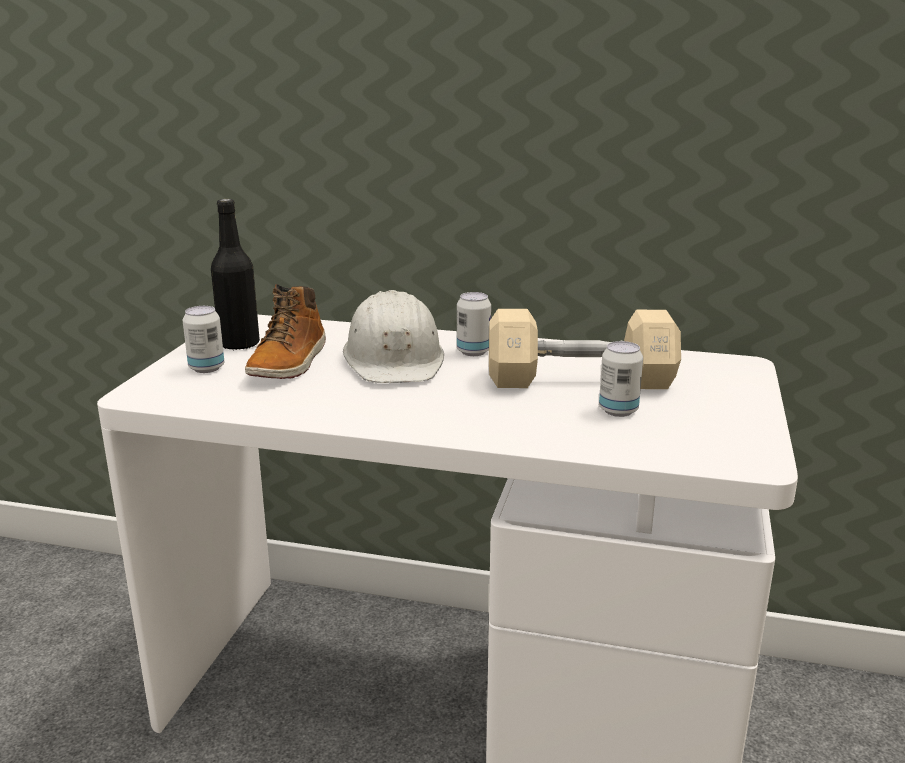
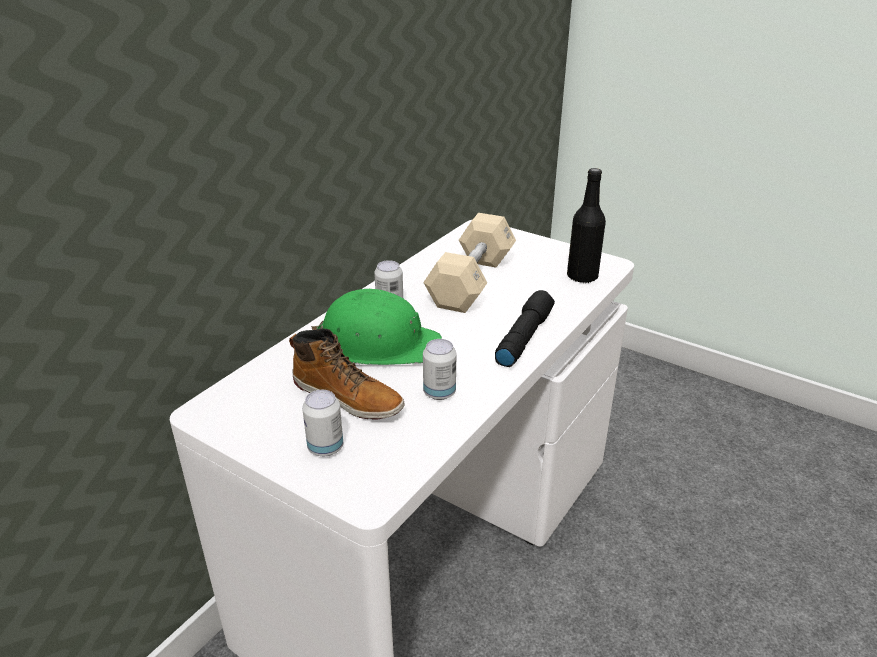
camera: 70 degrees left, 10 degrees up
(239, 344) = (274, 421): black bottle -> black bottle (582, 276)
(395, 358) = (377, 343): white hard hat -> green hard hat
(467, 426) = (523, 337): none -> black flashlight
(618, 410) = (525, 282): can -> can (439, 393)

